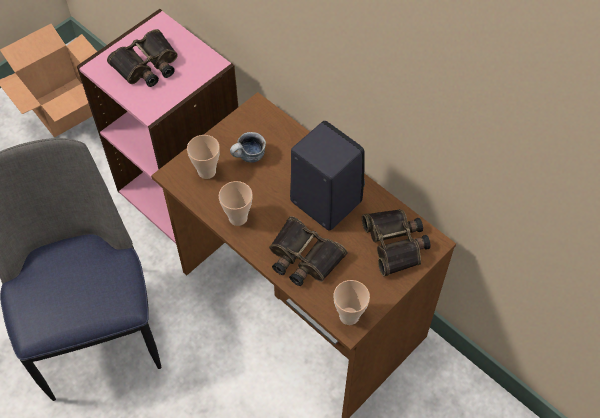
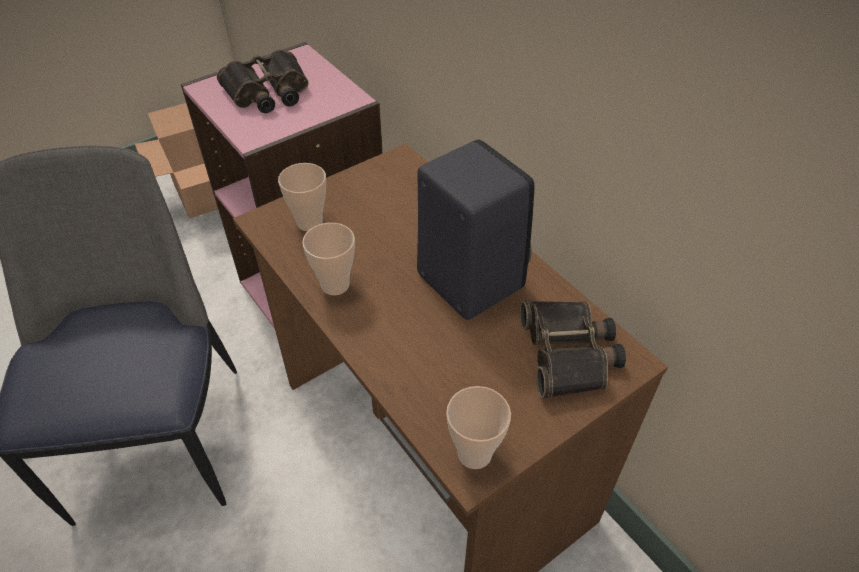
camera: 10 degrees right, 10 degrees down
(248, 158) = (372, 214): mug -> none
(303, 257) = (418, 353): binoculars -> none

